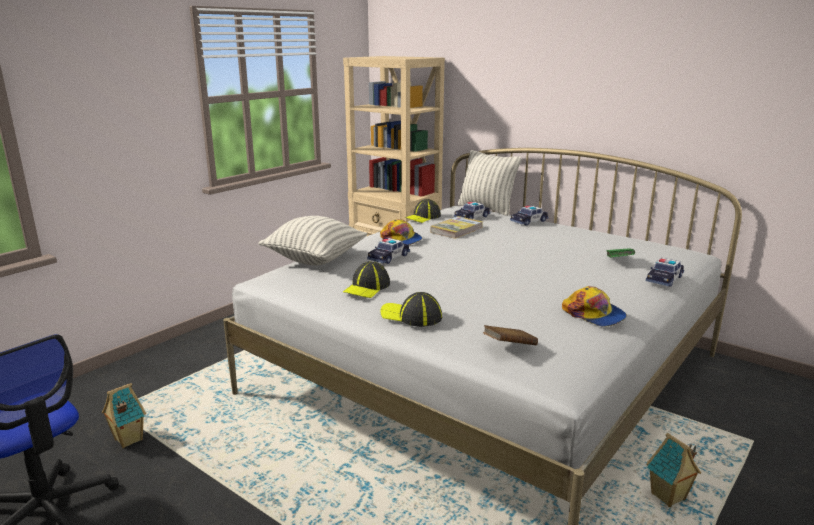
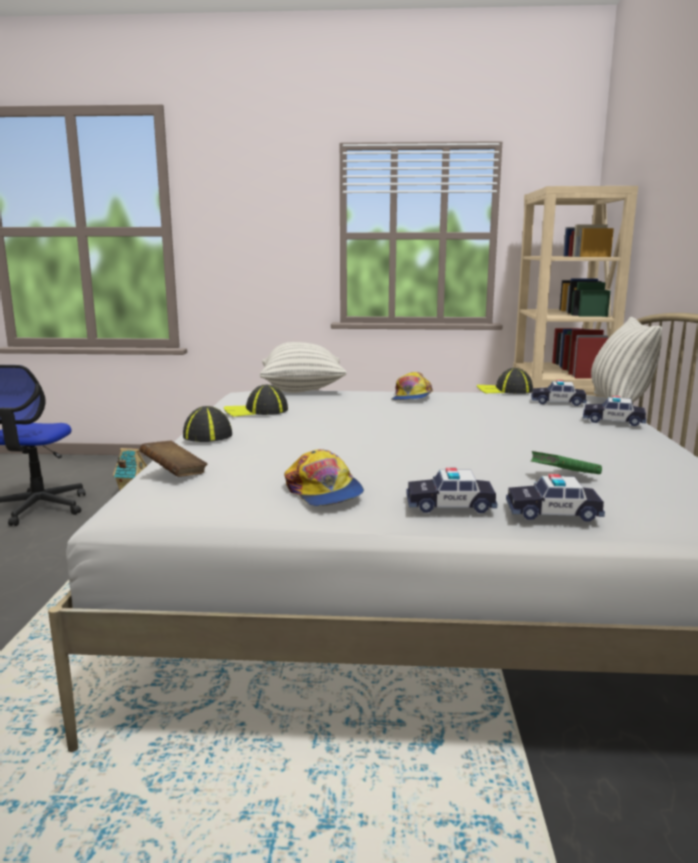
camera: 55 degrees right, 5 degrees down
(389, 257) = (349, 402): toy car -> toy car (450, 505)
(456, 230) = (493, 405): book -> none
(594, 314) = (324, 492): cap -> cap turned 45 degrees counterclockwise
(668, 498) = (283, 808): toy house -> none

